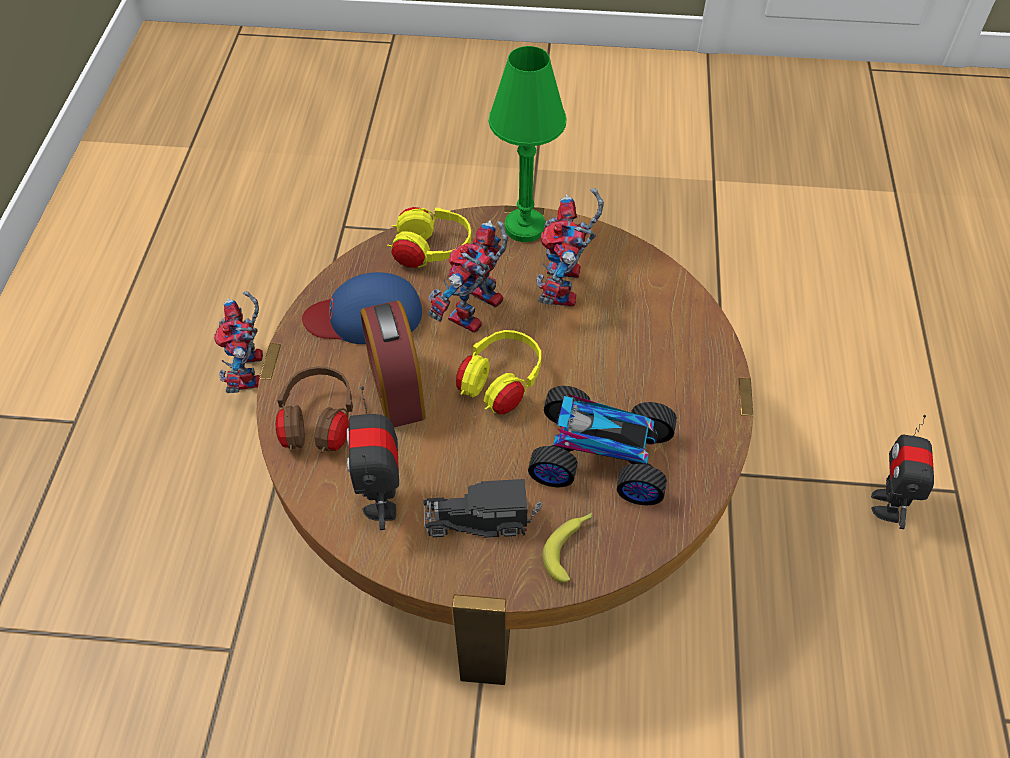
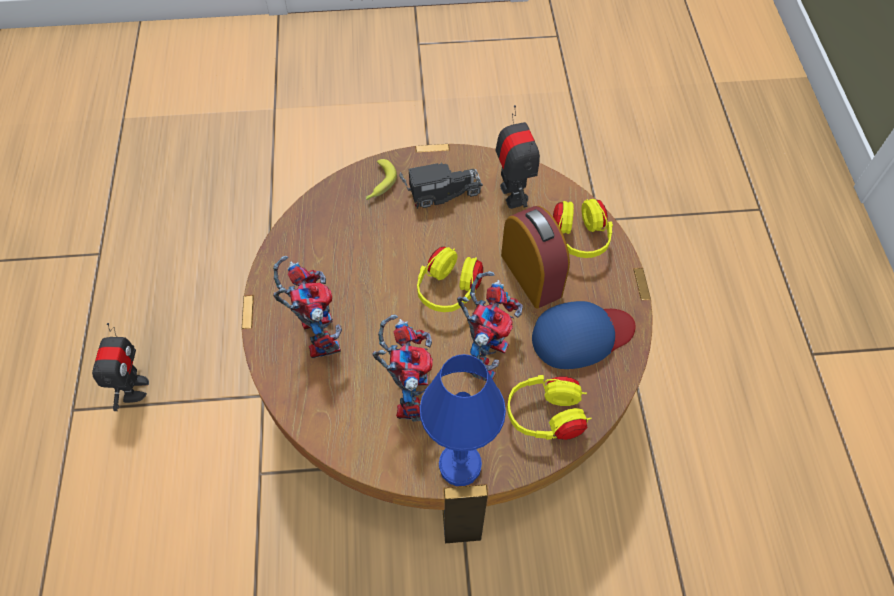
camera: 170 degrees right, 5 degrees up
(253, 374) = (692, 422): toy robot -> toy robot (315, 332)
(319, 424) = (579, 239): brown headphones -> yellow headphones
(525, 227) = (460, 465): green table lamp -> blue table lamp
(601, 458) = (362, 244): toy car -> none

